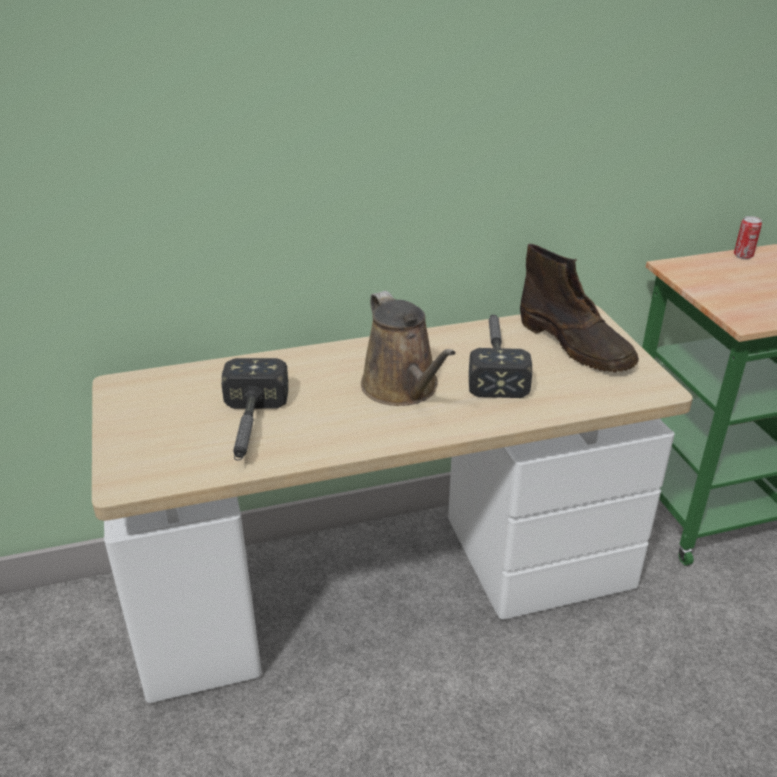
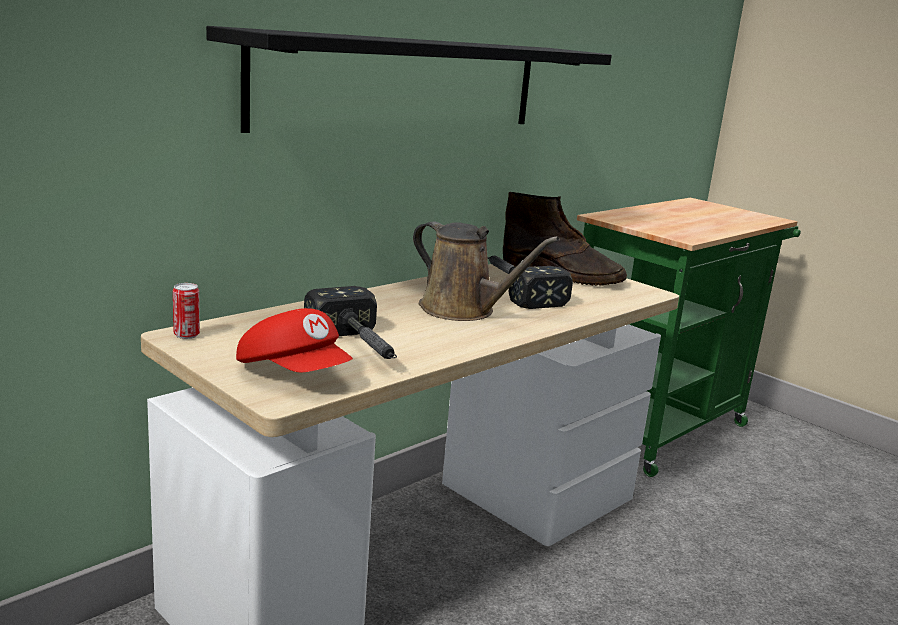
camera: 30 degrees left, 15 degrees down
(164, 453) = (295, 373): none -> red cap
(379, 136) = (405, 83): none -> black shelf
(743, 256) = (637, 209): can -> can (186, 335)

